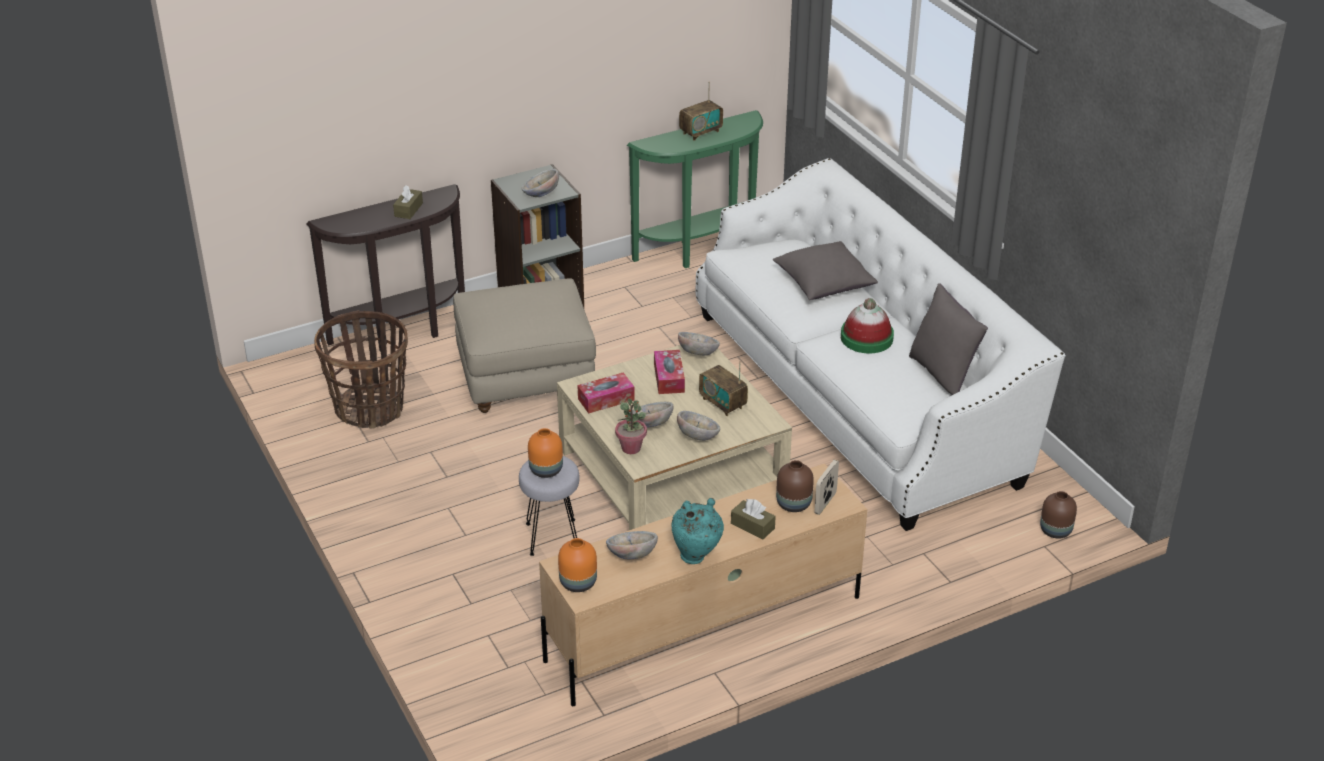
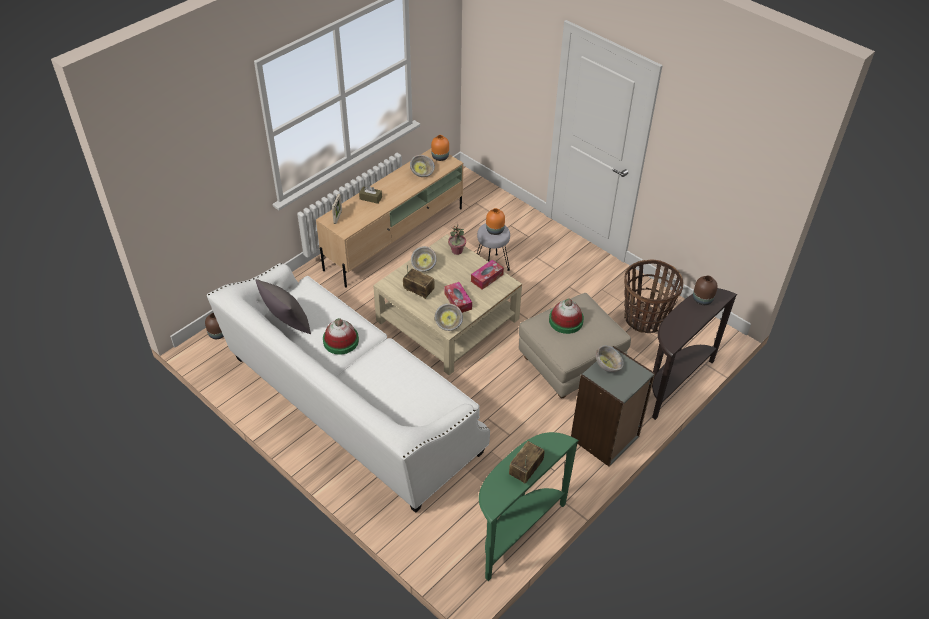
camera: 160 degrees right, 10 degrees up
(408, 210) = (682, 319): brown tissue box -> none
(532, 312) = (566, 321): none -> hat
(650, 424) = (453, 267): bowl -> none
(696, 557) = (392, 179): turquoise vase -> none
(794, 504) = (353, 213): brown vase -> brown vase (702, 300)
(823, 285) = (382, 383): grey pillow -> none

